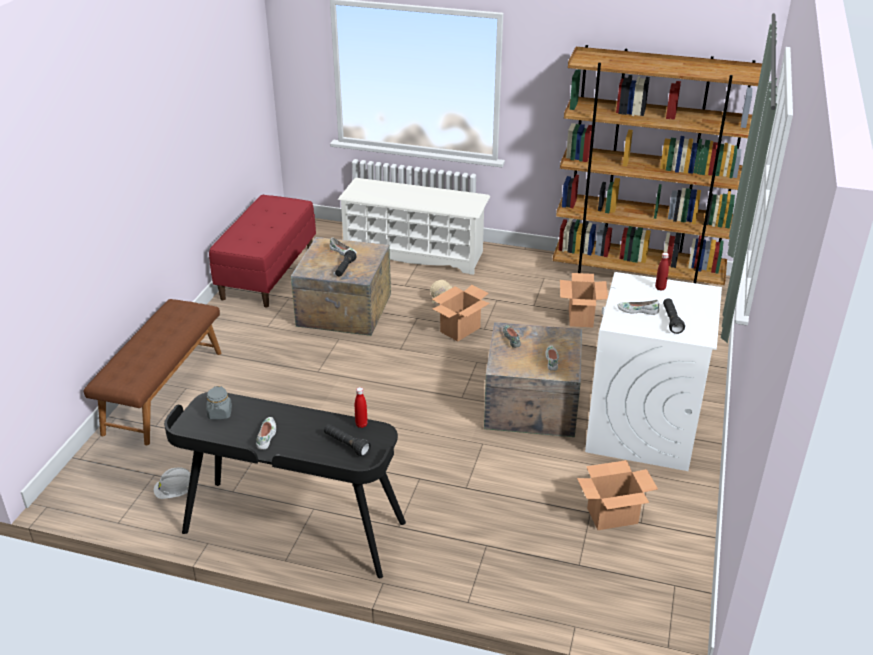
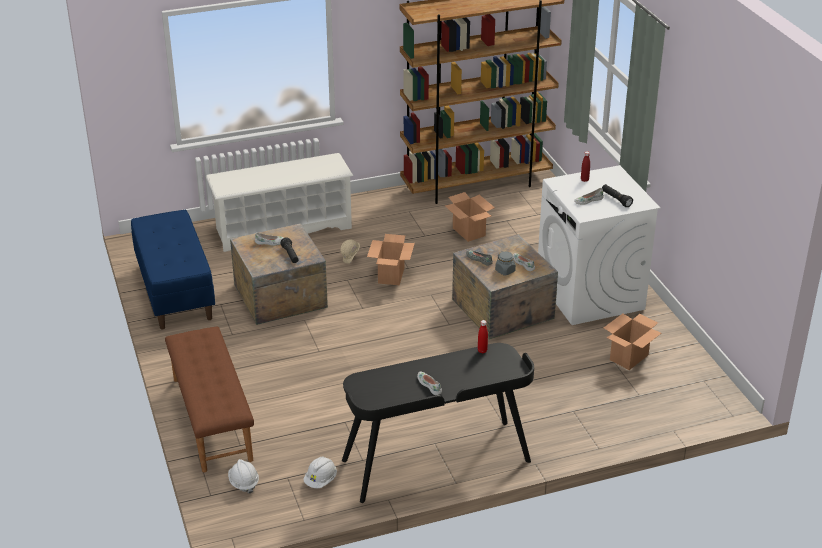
camera: 35 degrees left, 0 degrees up
(116, 461) = (243, 482): none -> white hard hat
(220, 413) = (377, 386): grey jar -> grey jar (505, 271)
(268, 273) = (174, 291): red bench -> blue bench
(346, 445) = (489, 367): black flashlight -> none

